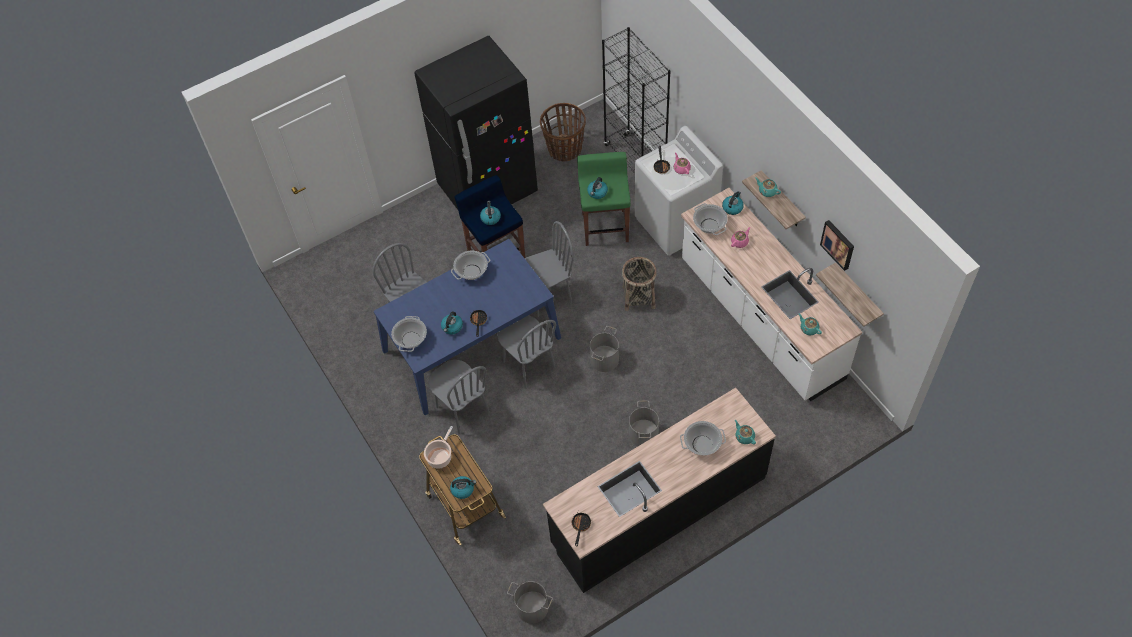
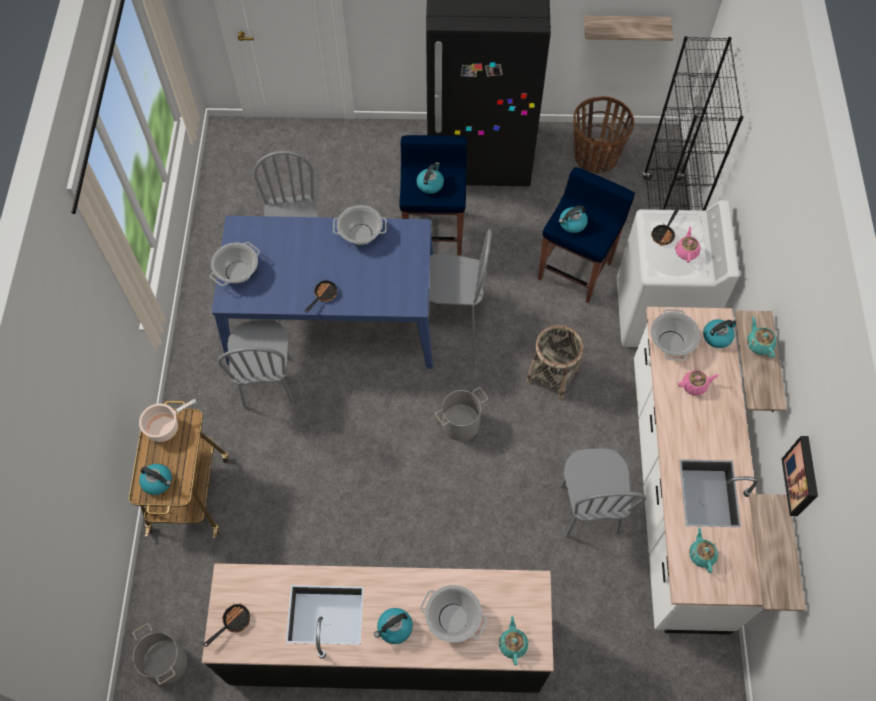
camera: 30 degrees right, 5 degrees up
(452, 327) = (291, 284): kettle -> kettle (394, 628)
(528, 365) = (374, 377): grey chair -> grey chair (588, 509)
(548, 53) = (625, 27): none -> shelf
(605, 226) = (575, 270): green stool -> blue stool
(643, 434) = (437, 540): grey bucket -> none

